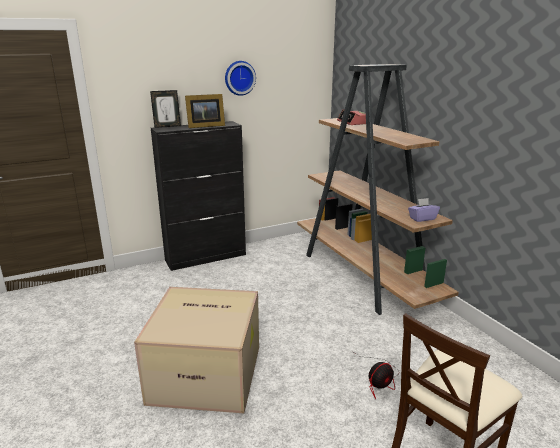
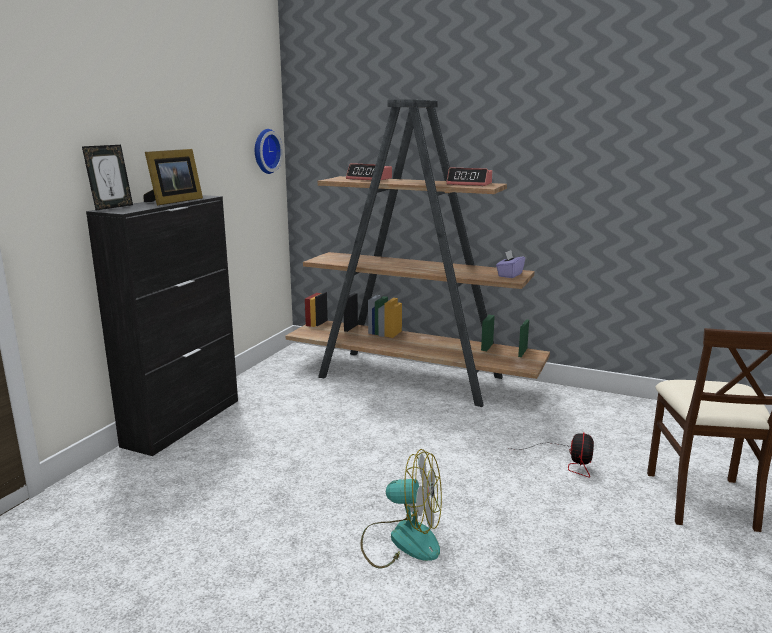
camera: 40 degrees left, 5 degrees down
(208, 373) = (402, 540): cardboard box -> fan
(239, 78) = (192, 127): wall clock -> wall clock (265, 151)
(405, 137) = (469, 184): none -> alarm clock

